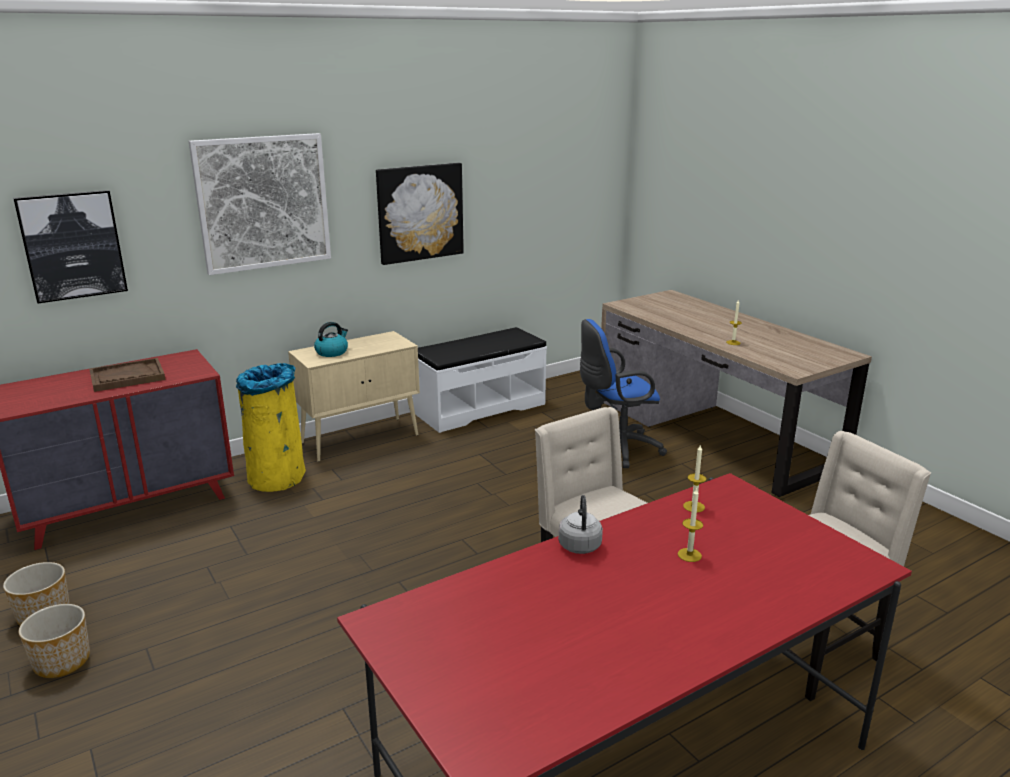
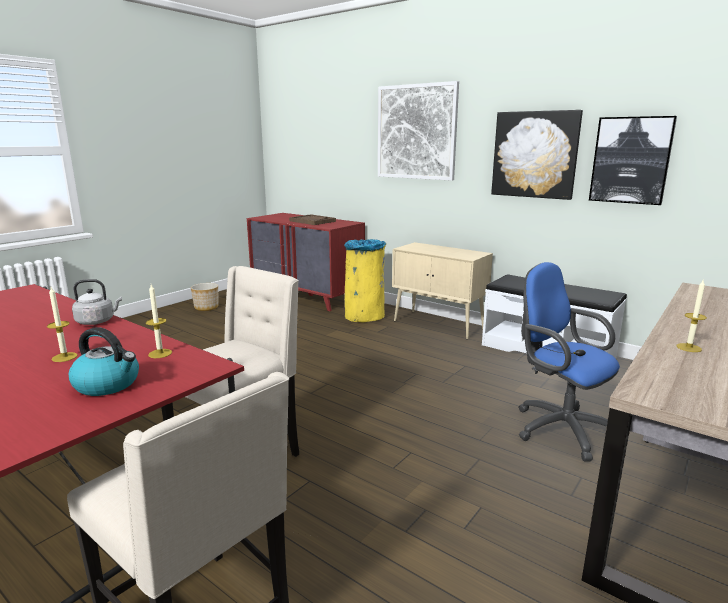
camera: 70 degrees right, 5 degrees down
(63, 662) = (172, 319): planter -> none
(72, 245) = (324, 146): picture -> picture (630, 160)
(332, 352) = (426, 248): kettle -> kettle (108, 384)

